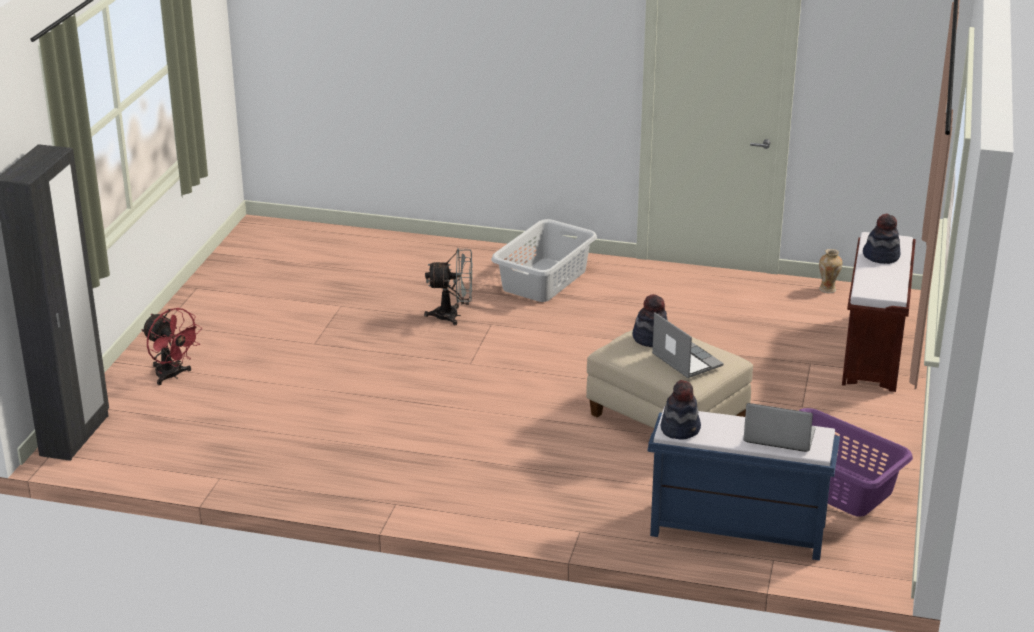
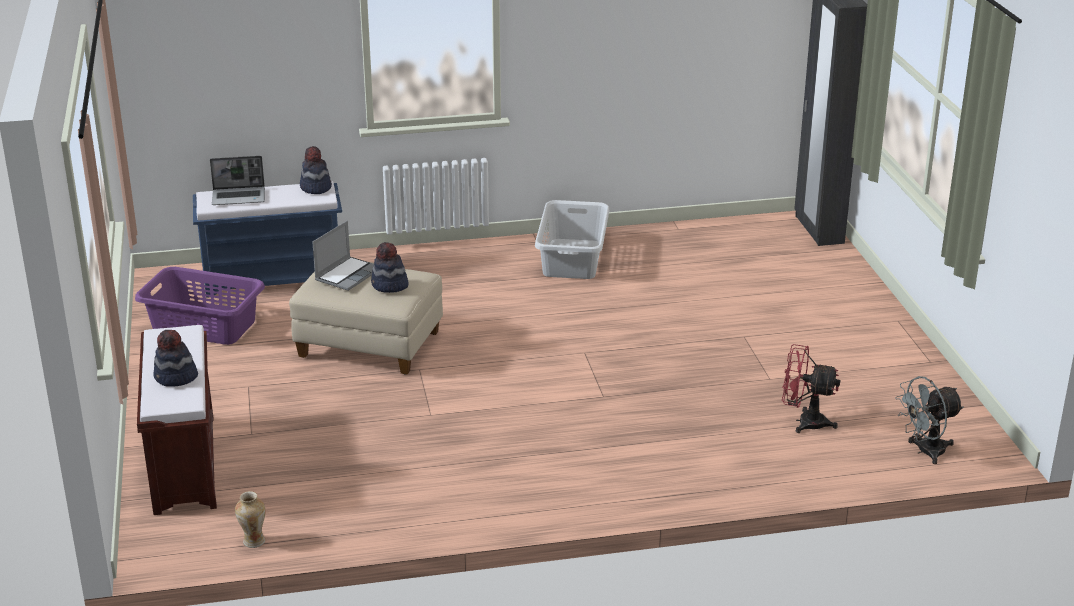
camera: 155 degrees right, 0 degrees up
(172, 376) = (819, 282): red fan -> red fan (804, 422)
(453, 316) = (649, 396): grey fan -> grey fan (925, 451)
(543, 280) = (597, 464): grey laundry basket -> grey laundry basket (573, 259)
(685, 360) = (348, 274): laptop -> laptop turned 90 degrees counterclockwise

